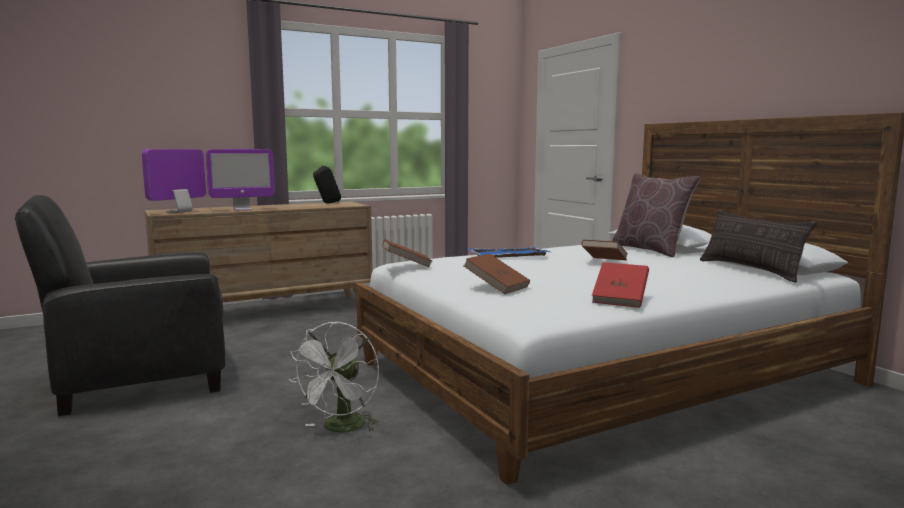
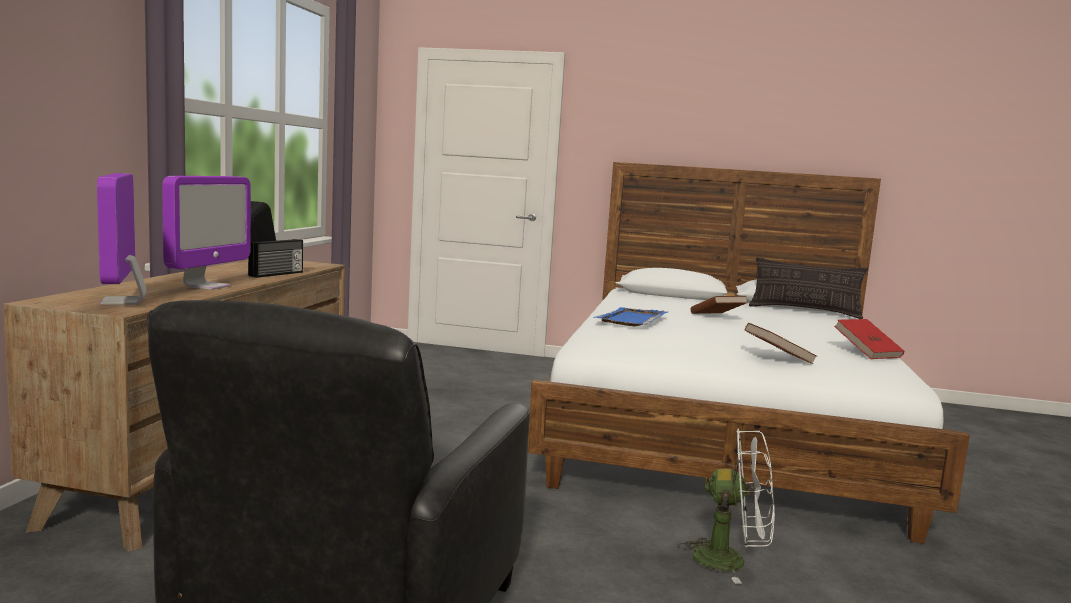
camera: 50 degrees left, 0 degrees up
(304, 207) = (277, 274): none -> radio
(341, 429) = (731, 560): white fan -> white fan turned 45 degrees counterclockwise
(406, 265) = (621, 348): brown book -> none
(650, 250) = (680, 298): brown pillow -> none

